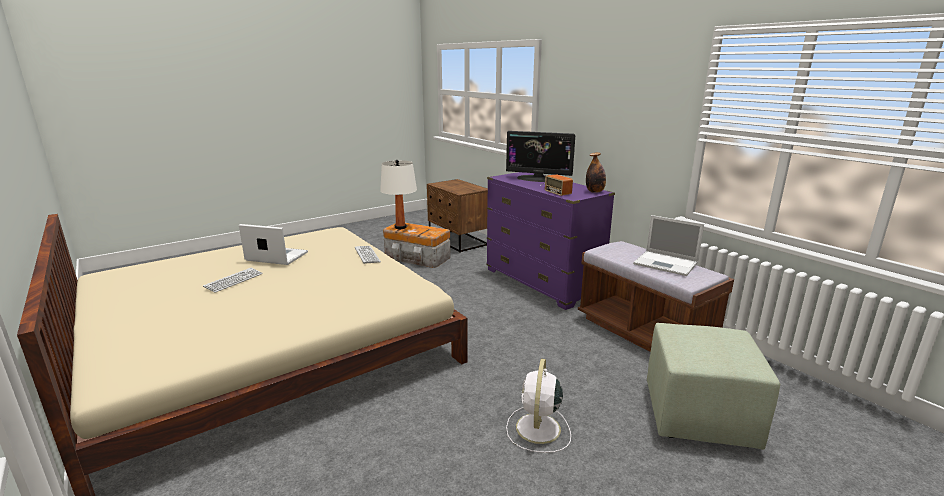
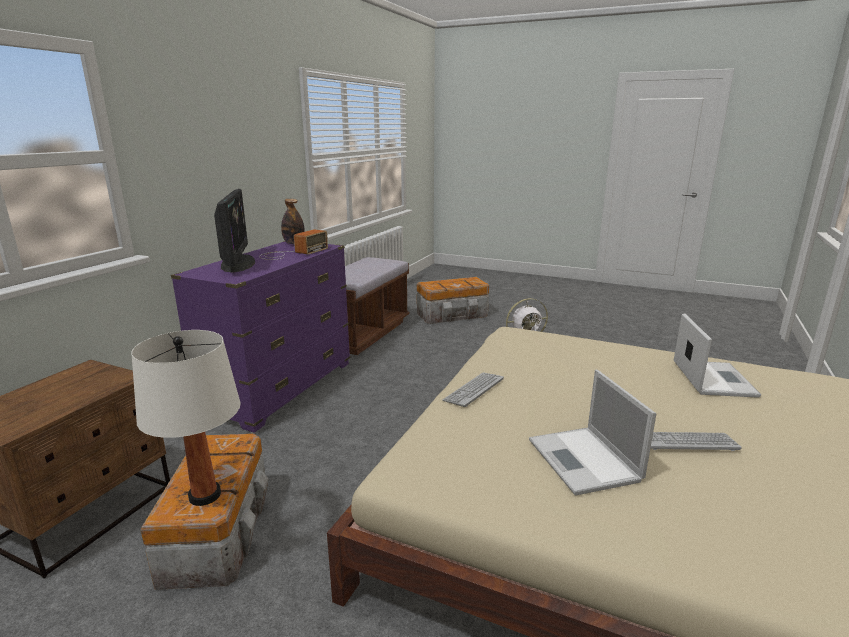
camera: 120 degrees left, 0 degrees up
(666, 263) = (365, 265): laptop -> laptop (712, 378)
(700, 417) = (453, 315): green ottoman -> storage box

